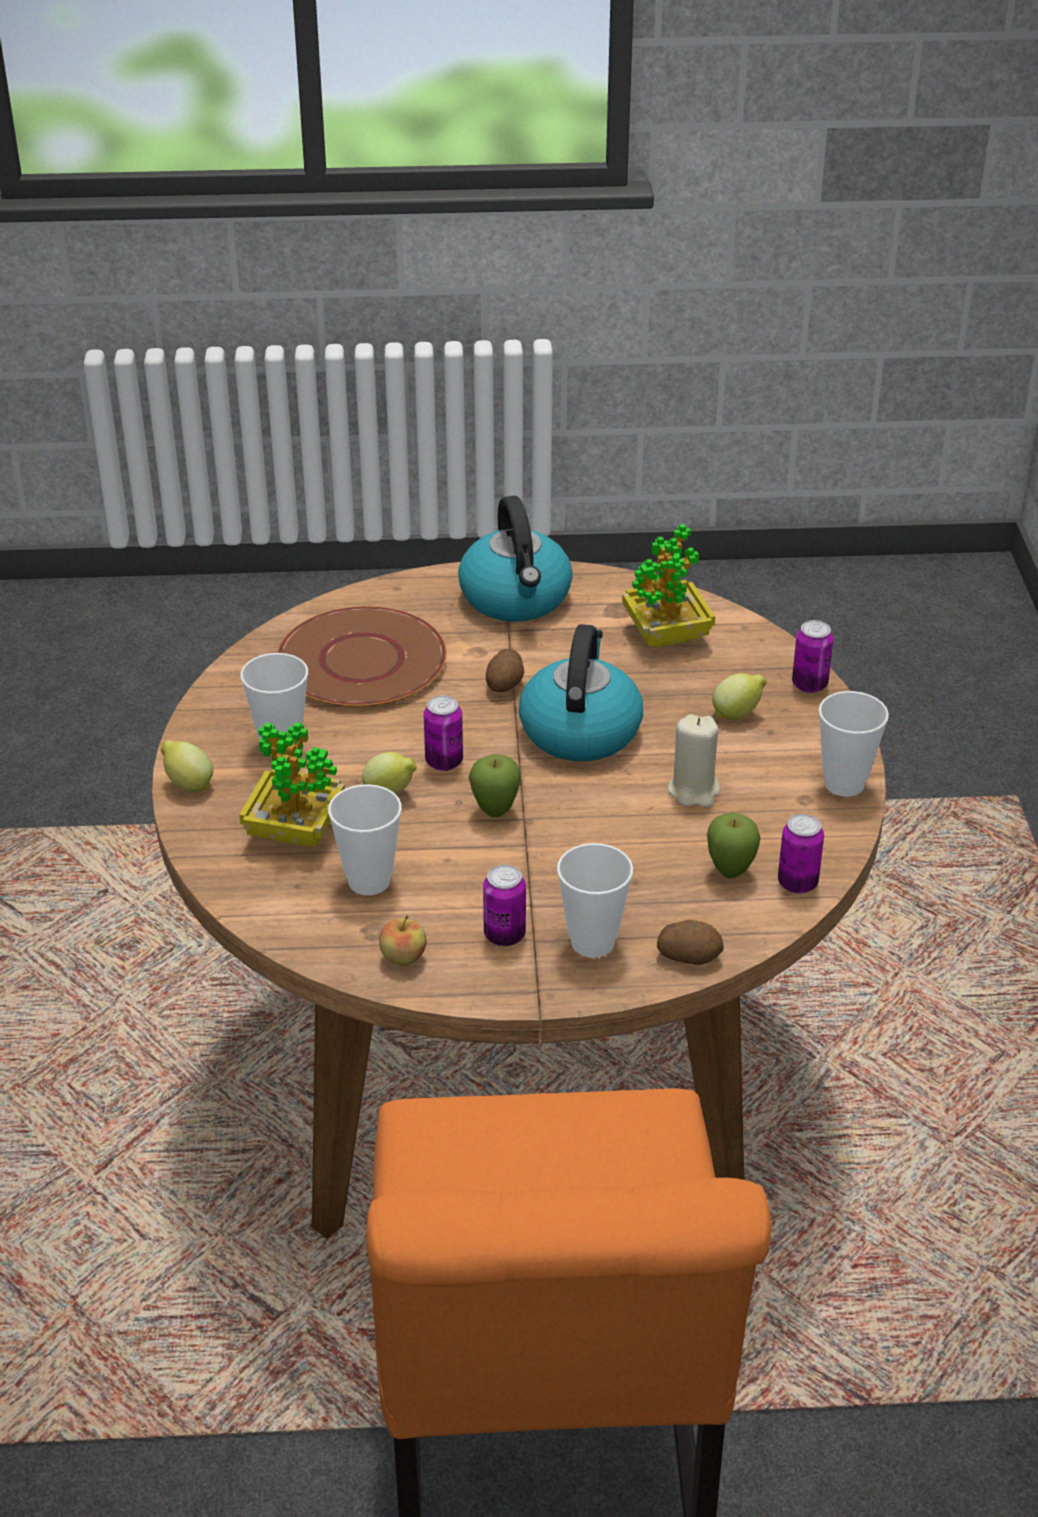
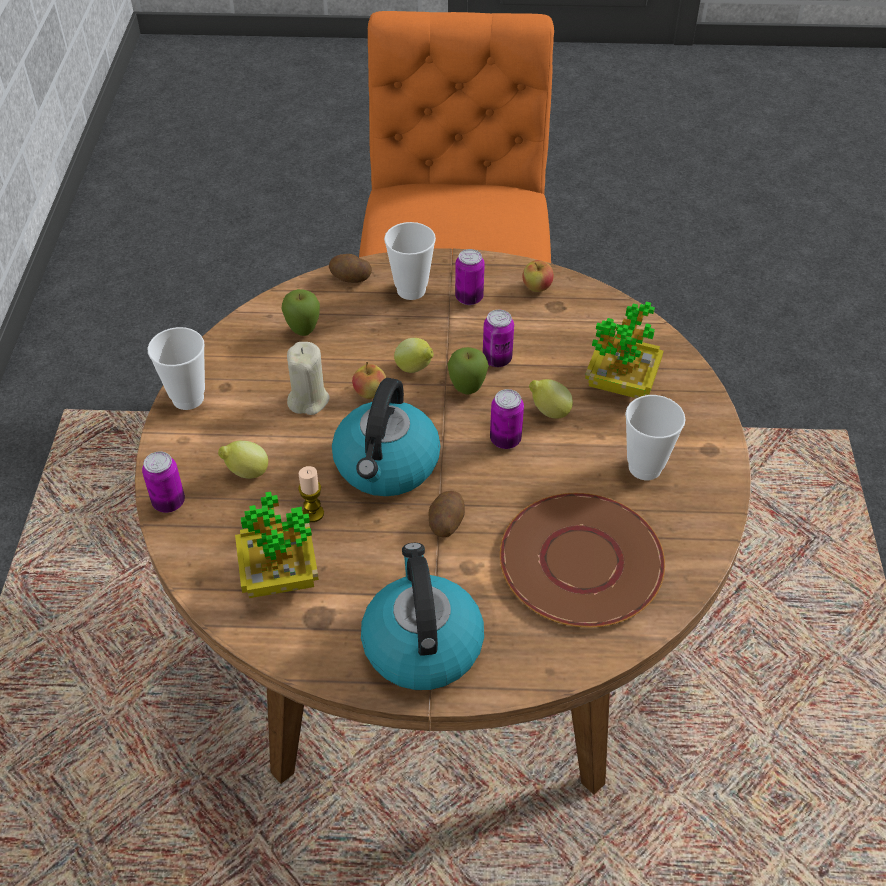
camera: 175 degrees left, 10 degrees up
(188, 785) = (714, 431): lemon -> lemon (415, 369)
(369, 881) = (562, 341): cup -> none
(618, 802) = (370, 393): none -> apple
(650, 684) = (313, 513): none -> candle
(797, 883) = (259, 321): can -> can (497, 359)

